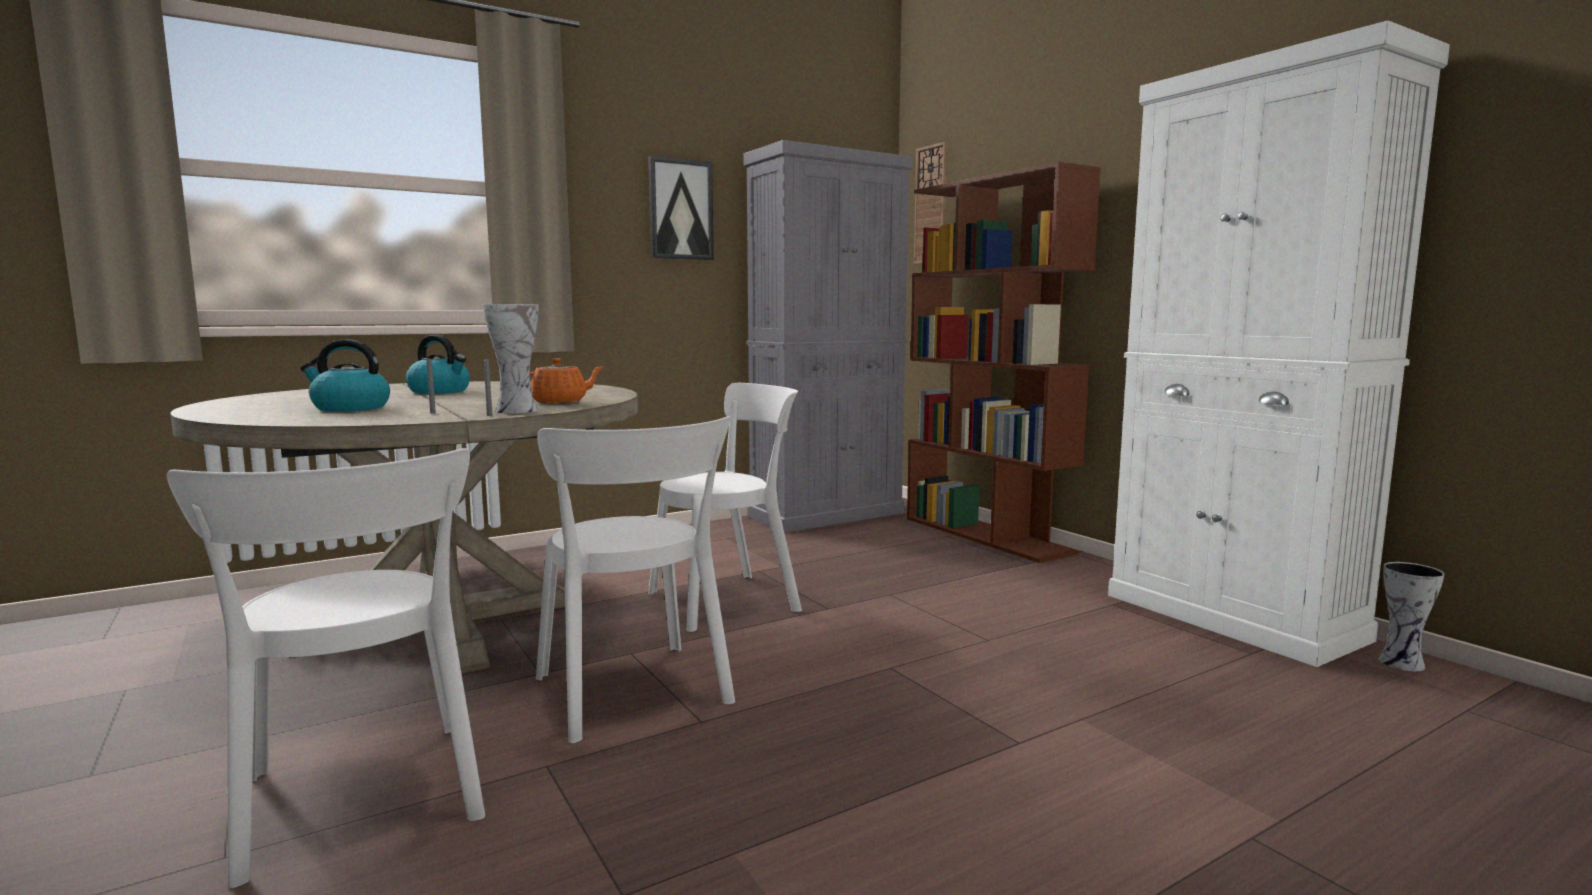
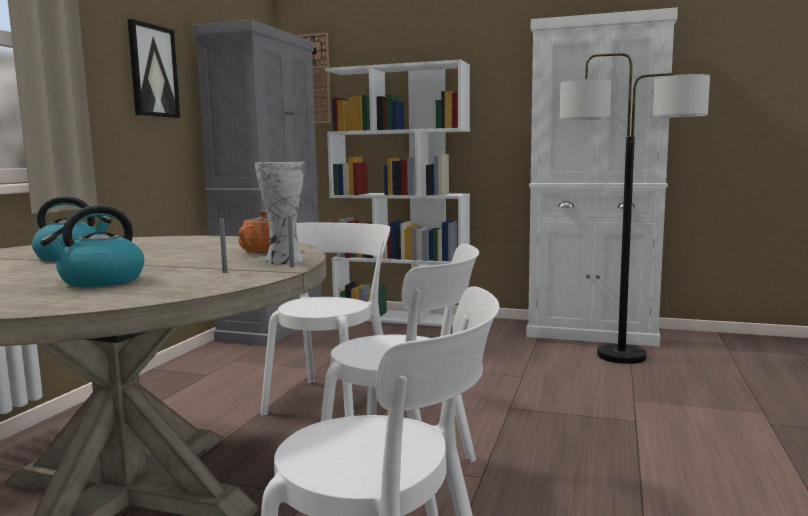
camera: 40 degrees left, 0 degrees up
(987, 535) = (402, 318): brown bookcase -> white bookcase
(1206, 660) = (621, 356): none -> floor lamp
(1404, 663) = (679, 336): vase -> none

